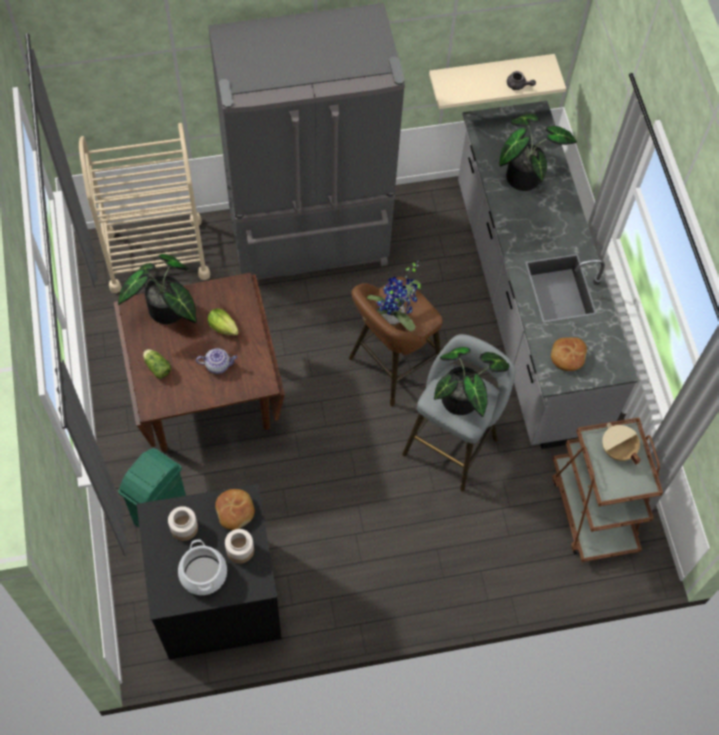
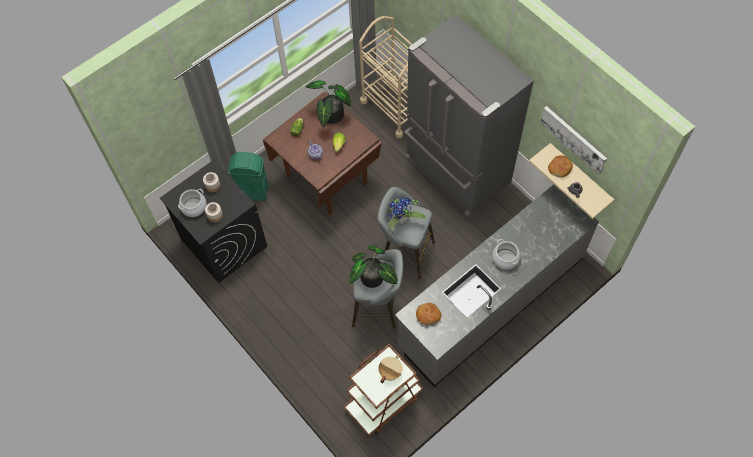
camera: 65 degrees right, 0 degrees up
(235, 511) = (234, 202): bread -> bread (560, 168)
(391, 367) = (404, 252): brown stool -> grey stool
(470, 28) = (574, 139): none -> picture
(524, 173) = (536, 234): potted plant -> none
(538, 225) = (505, 259): none -> cooking pot

